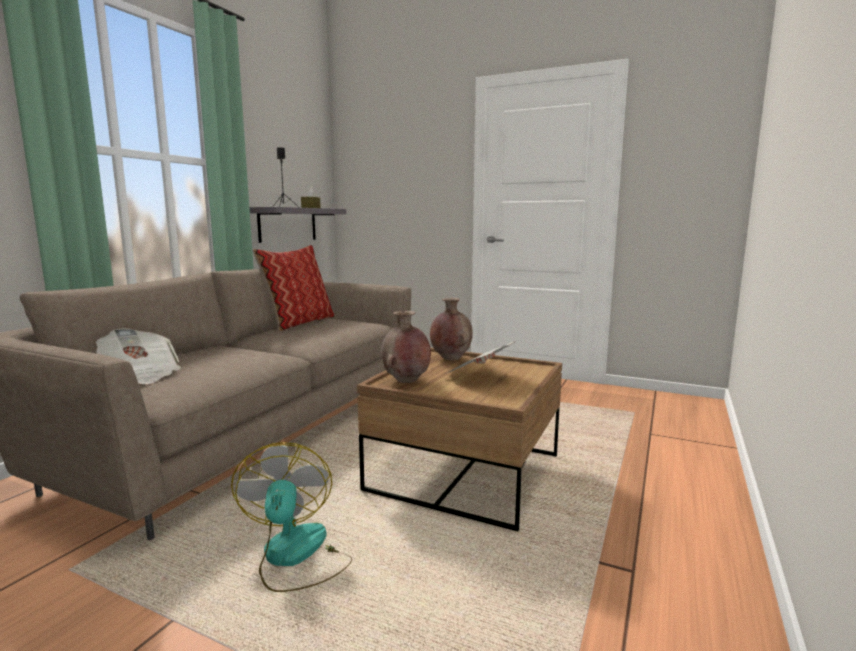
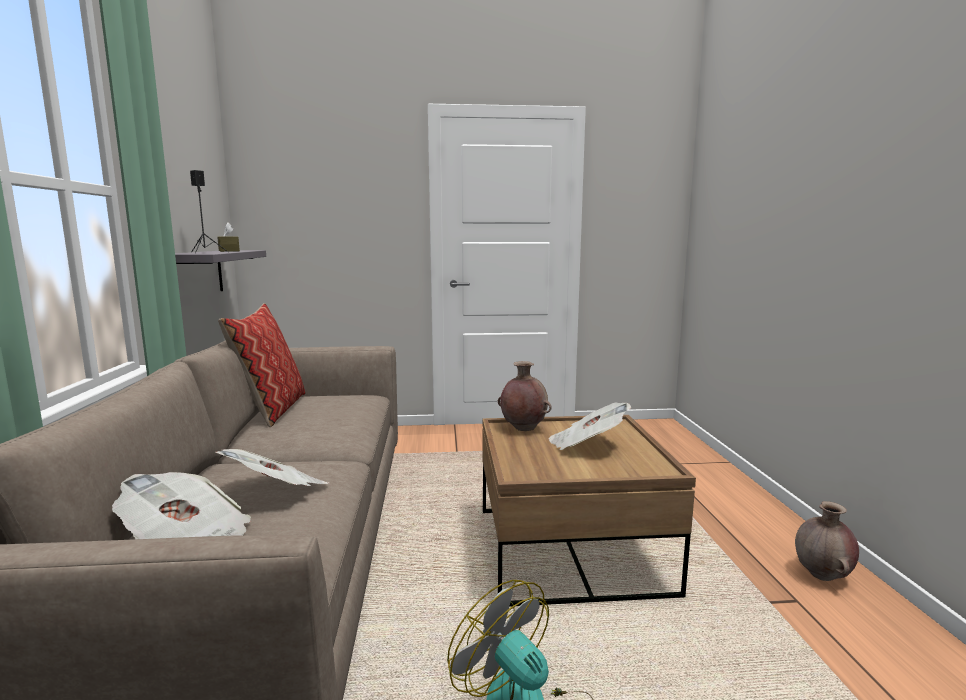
camera: 30 degrees left, 0 degrees up
(220, 362) = (277, 492): none -> newspaper
(406, 381) = (532, 467): brown vase -> brown vase (822, 576)

